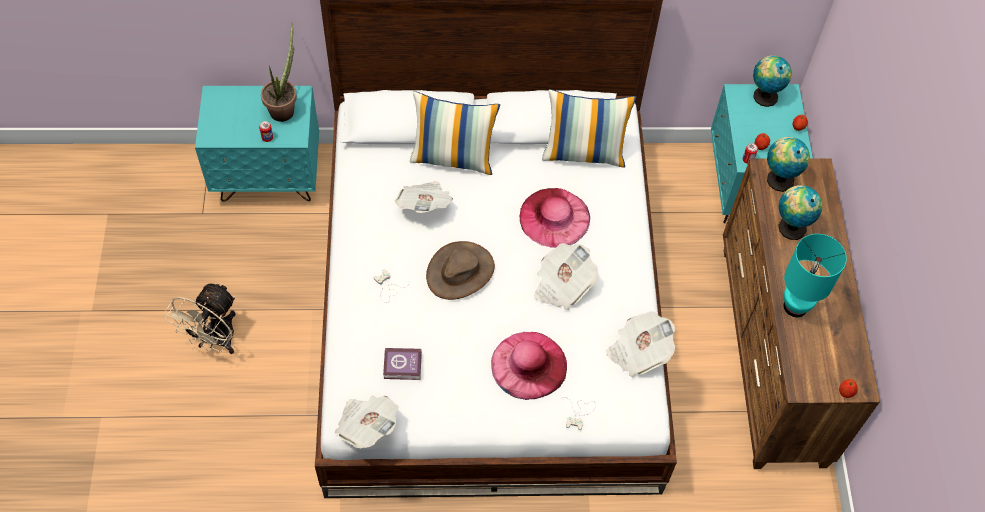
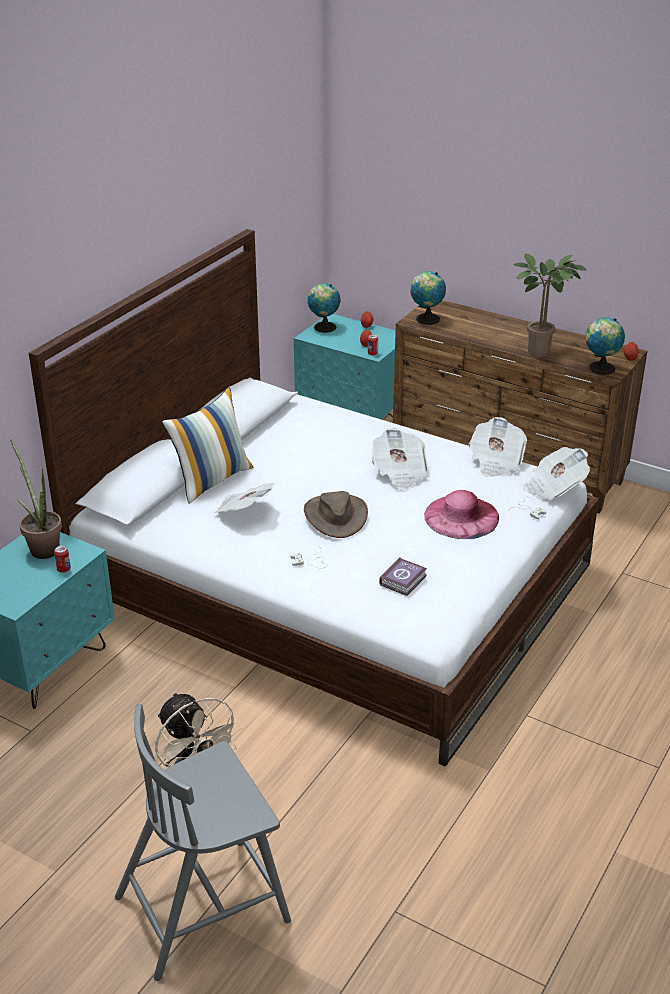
camera: 55 degrees left, 25 degrees down
(108, 414) = (205, 906): none -> grey chair
(367, 426) = (447, 625): newspaper -> newspaper (554, 487)
(554, 217) = (330, 453): pink hat -> none
(584, 152) = (283, 418): pillow -> none
(790, 227) = (472, 329): globe -> globe (600, 368)
(796, 307) = (542, 351): turquoise table lamp -> potted plant

